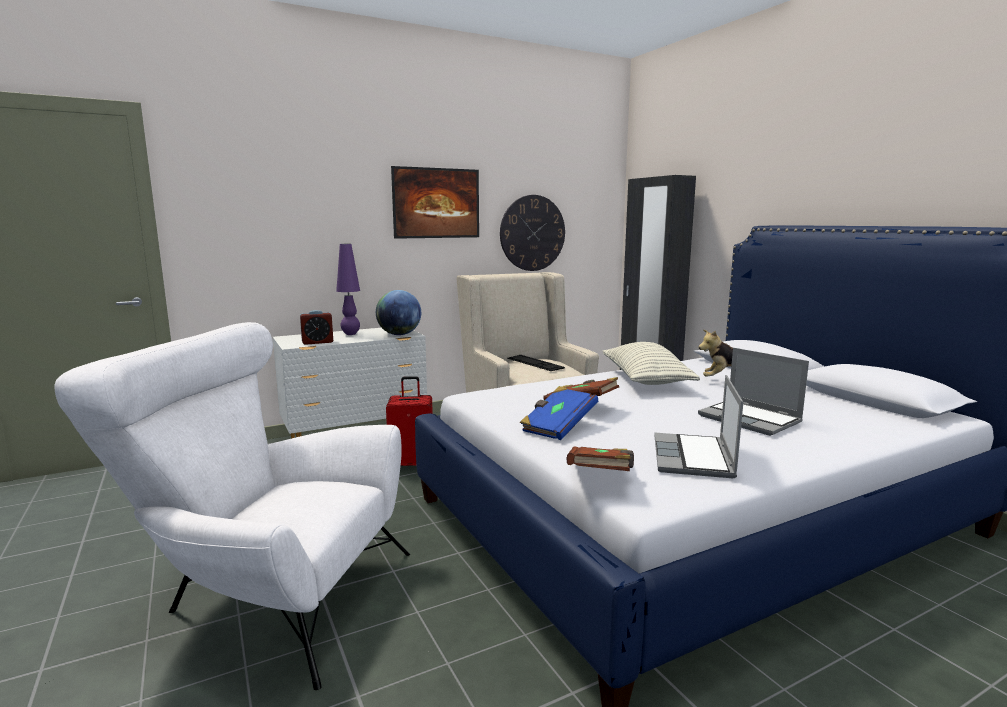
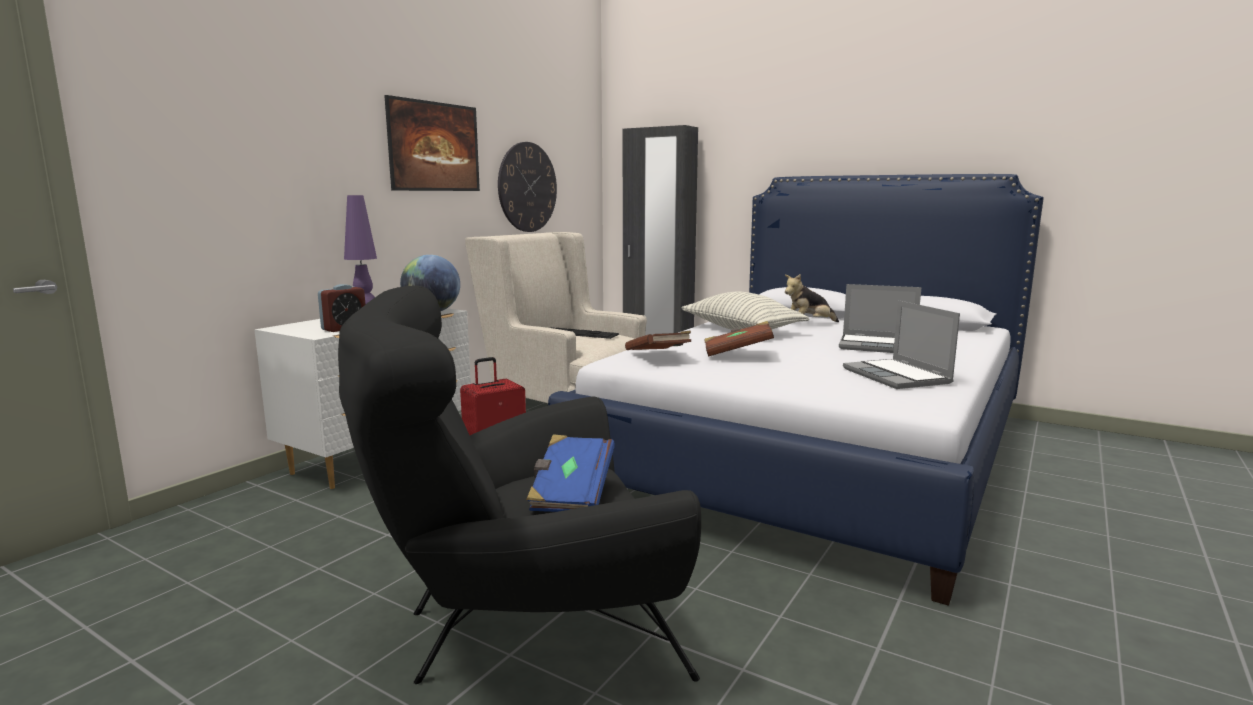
camera: 30 degrees left, 0 degrees up
(268, 597) = (520, 628): white armchair -> black armchair
(558, 427) = (753, 373): blue book -> blue book (571, 493)
(600, 475) = (865, 398): brown book -> brown book (658, 356)

